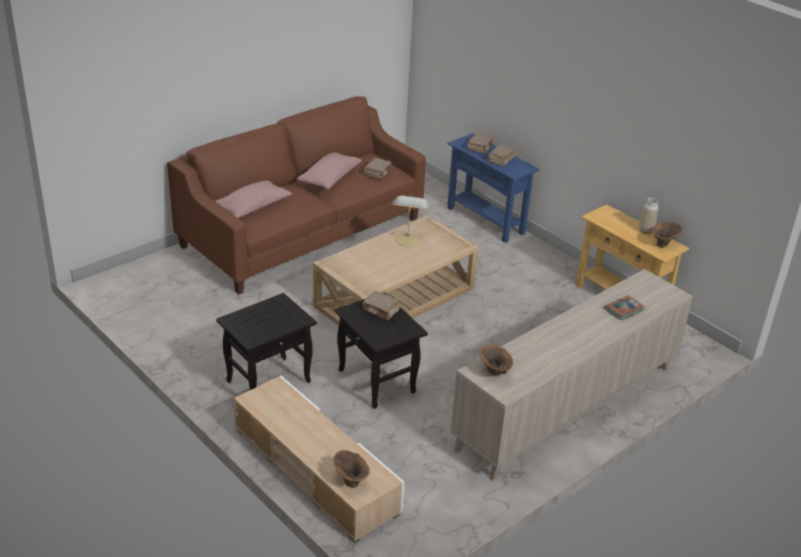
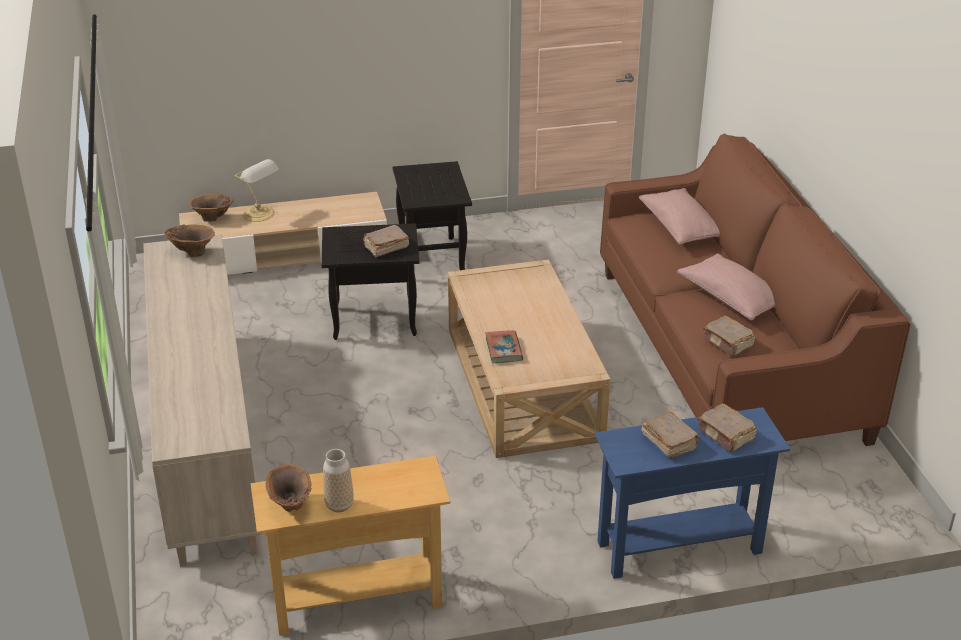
camera: 120 degrees right, 0 degrees up
(408, 239) = (556, 342): table lamp -> table lamp (260, 214)
(623, 309) = (190, 383): book -> book (503, 349)

